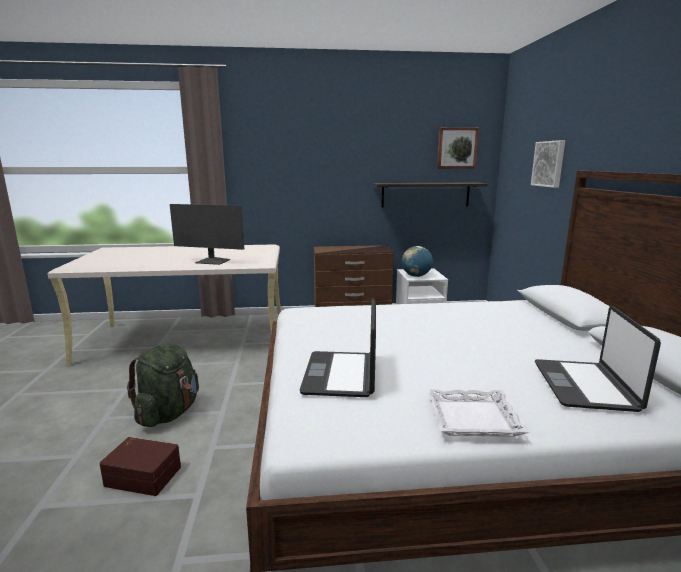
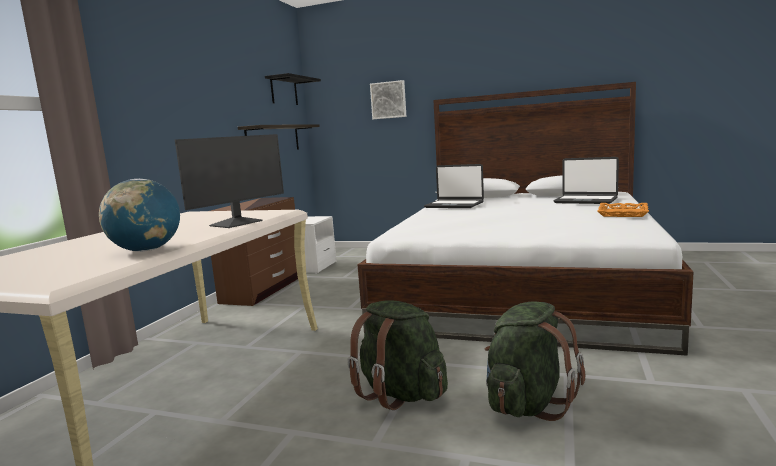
camera: 65 degrees left, 5 degrees down
(144, 475) = (527, 403): brown storage box -> green backpack
(341, 375) = (556, 228): laptop -> laptop (454, 205)
(416, 276) = (306, 221): globe -> globe (146, 250)
(456, 148) = (284, 91): picture -> black shelf
(473, 418) = (622, 213): white tray -> orange tray

